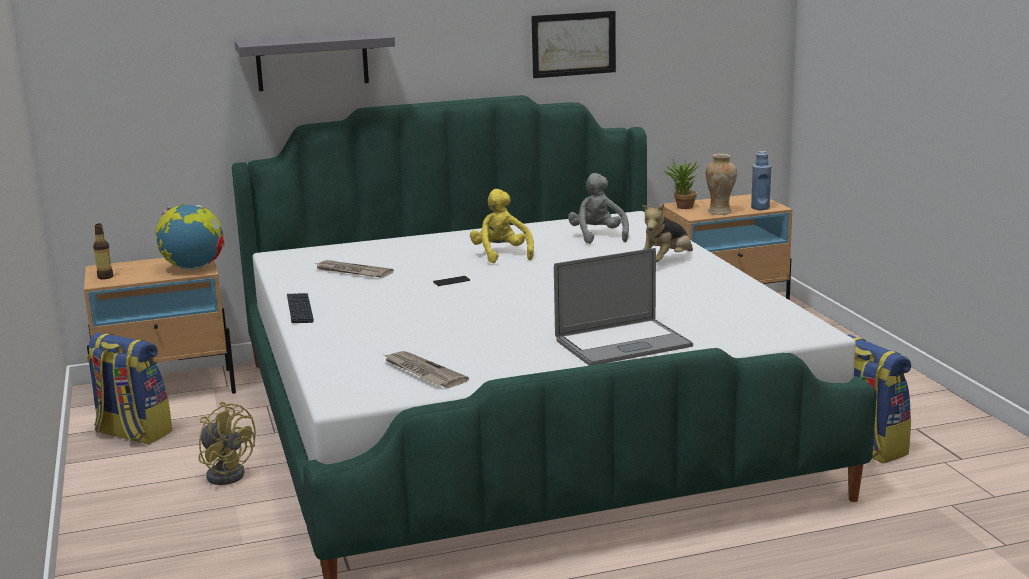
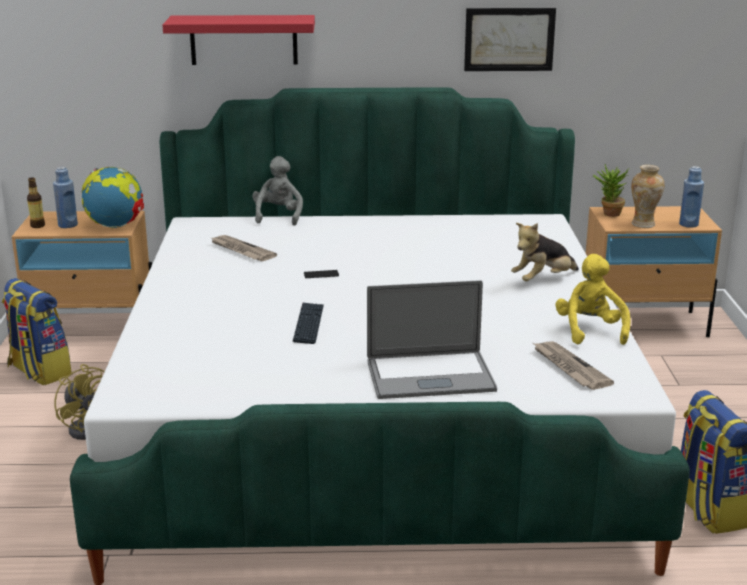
camera: 15 degrees right, 5 degrees up
(139, 273) = (68, 225): none -> blue bottle
(299, 309) = (164, 287): keyboard -> keyboard (308, 324)
(312, 61) = (243, 40): grey shelf -> red shelf
(423, 372) = (217, 379): newspaper -> newspaper (569, 367)
(501, 255) = (389, 250): yellow plush toy -> yellow plush toy (590, 331)
(597, 236) = (496, 240): grey plush toy -> grey plush toy (278, 216)

